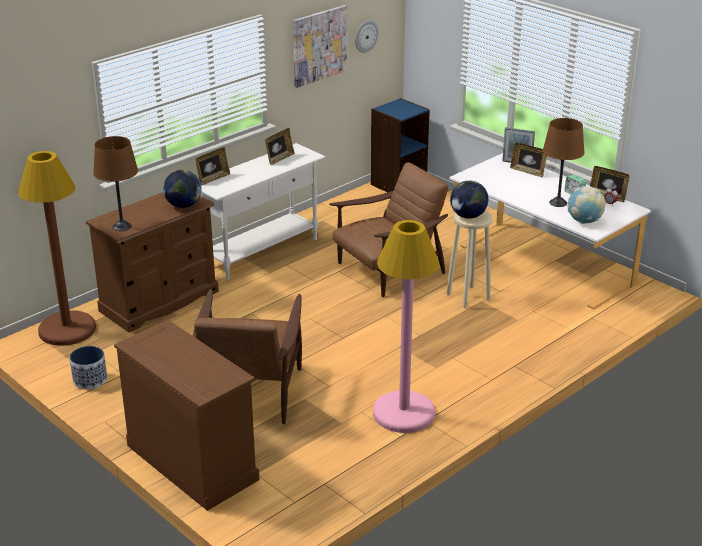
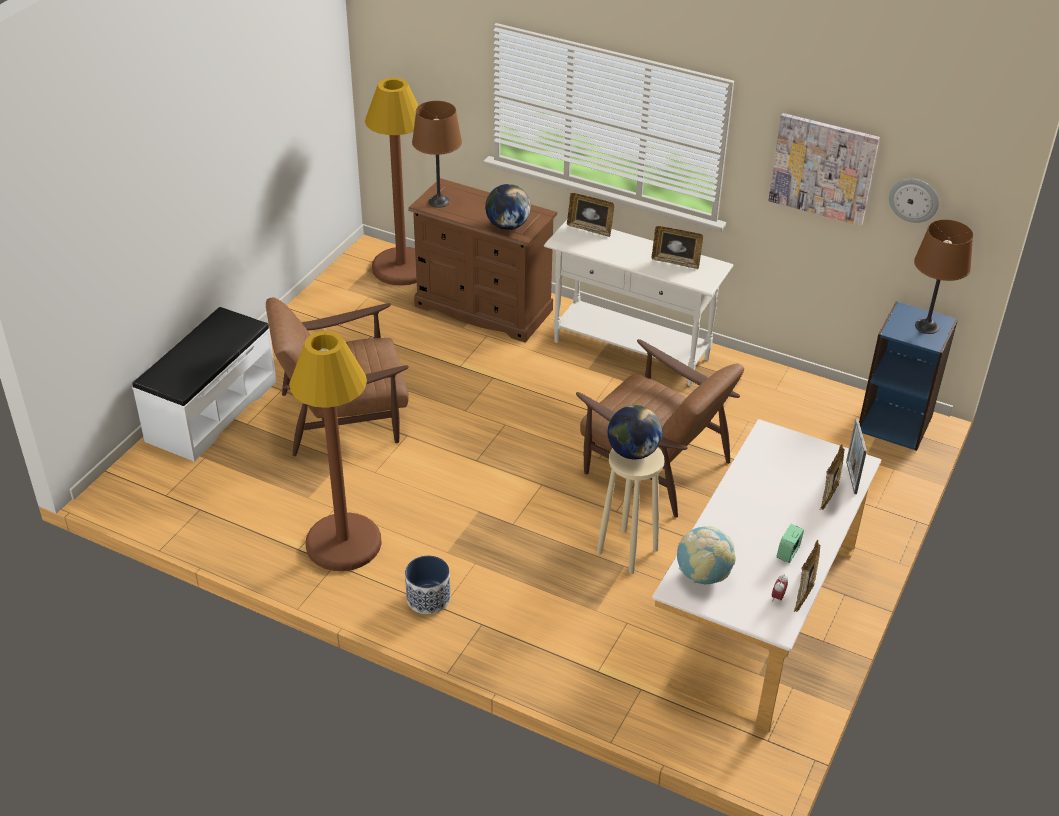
camera: 70 degrees right, 10 degrees up
(90, 380) = (321, 309): planter -> planter (428, 598)
(192, 462) = (211, 411): brown dresser -> white bench
(404, 413) = (343, 543): pink floor lamp -> brown floor lamp
(558, 203) = (745, 539): brown table lamp -> brown table lamp (927, 326)

